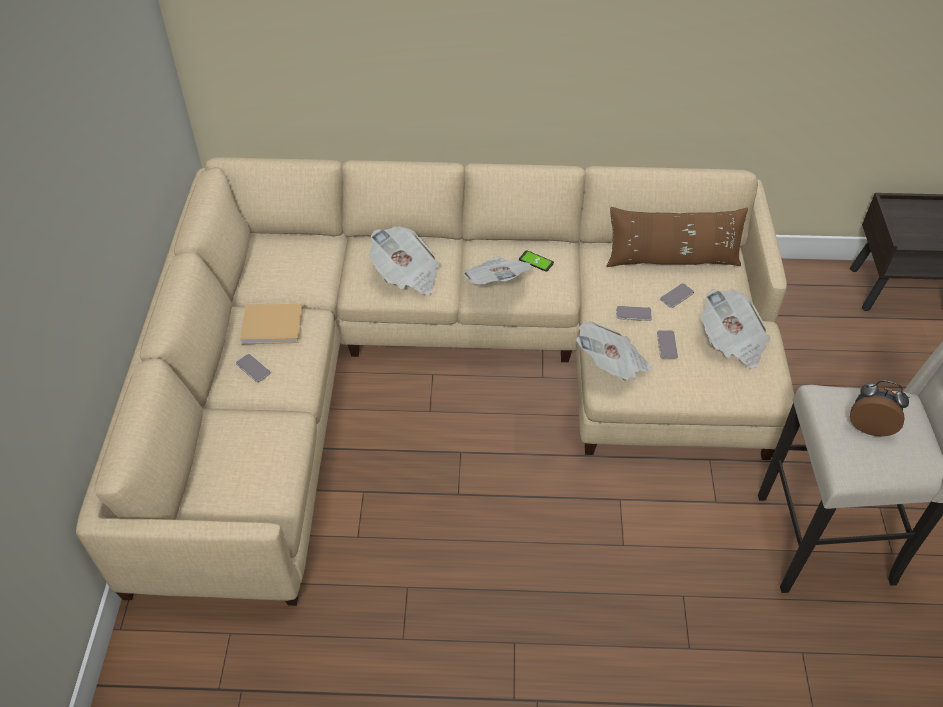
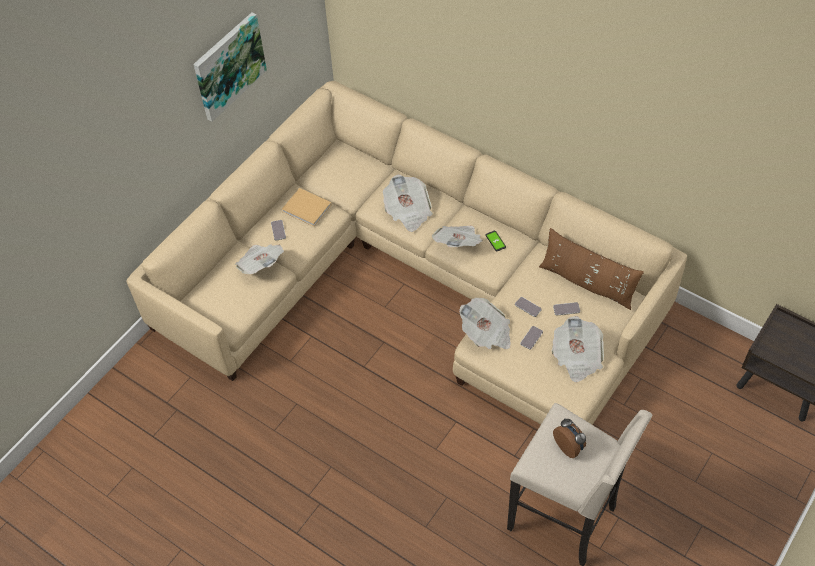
camera: 35 degrees right, 5 degrees up
(101, 138) = (228, 66): none -> picture
(260, 422) = (261, 265): none -> newspaper

